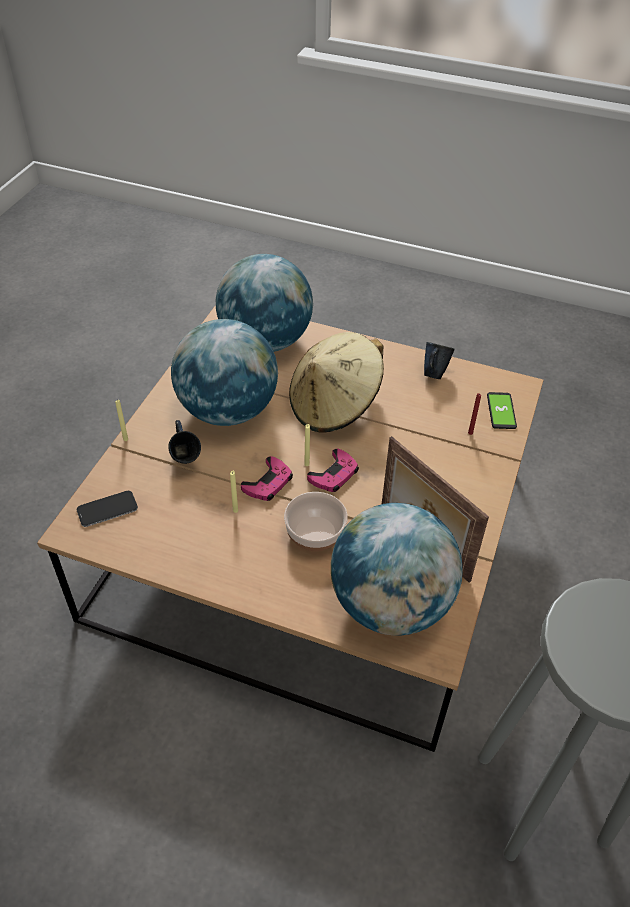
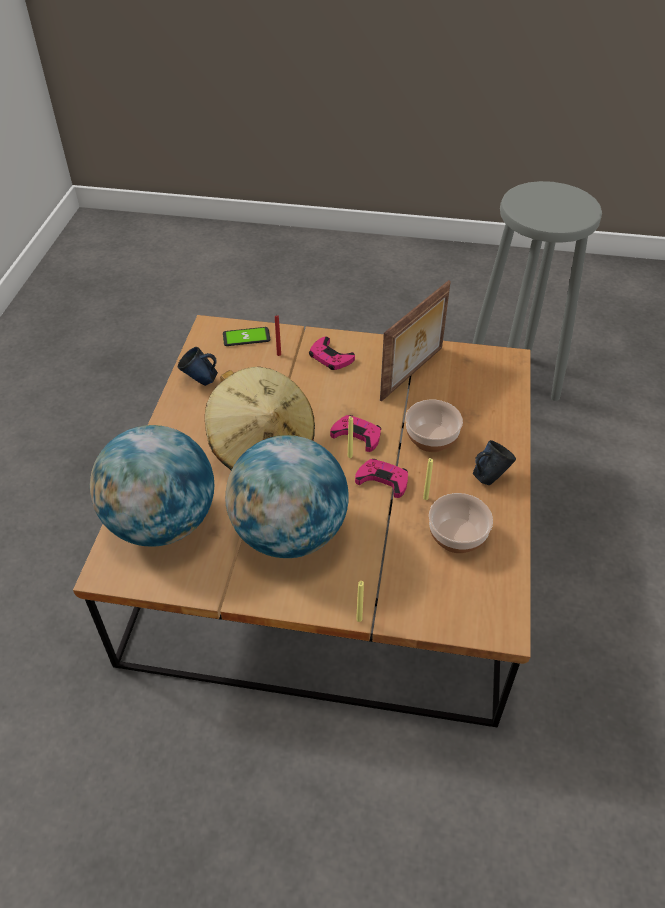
camera: 100 degrees left, 0 degrees up
(107, 509) = (464, 604): phone -> none
(180, 523) = (457, 536): none -> bowl
(185, 462) = (377, 553): blue mug -> blue mug (489, 477)
(390, 604) = (481, 386): globe -> none
(460, 473) = (330, 357): none -> pink game controller

